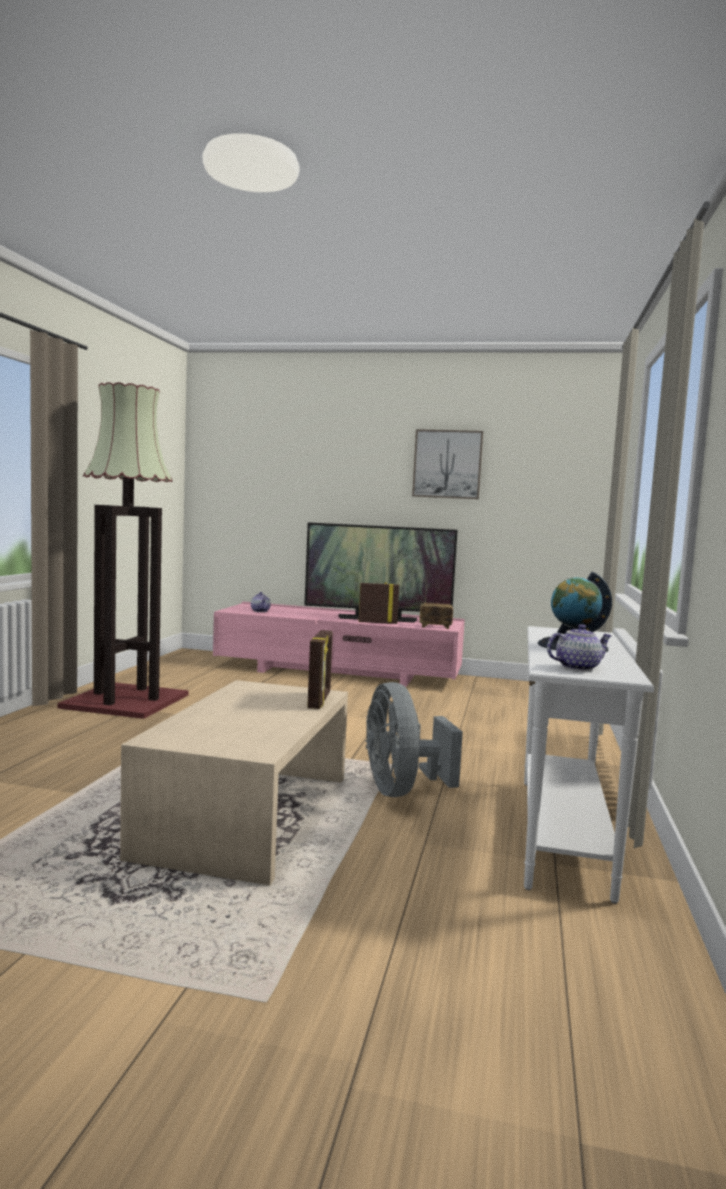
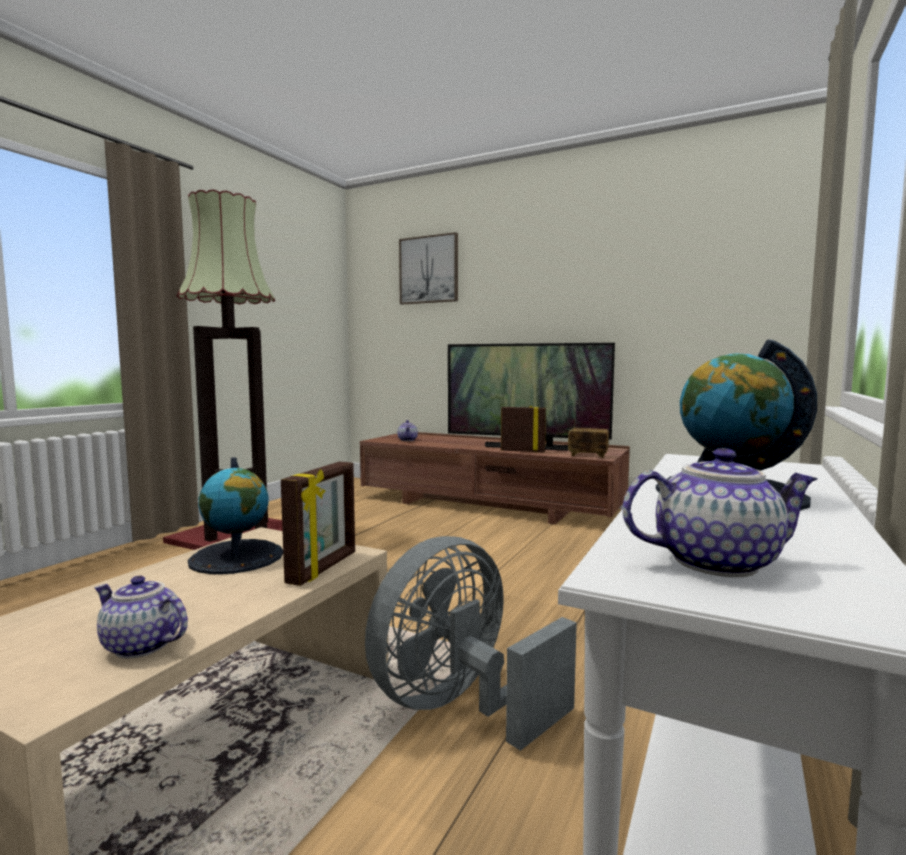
camera: 15 degrees right, 0 degrees up
(251, 697) = (237, 557): none -> globe
(267, 735) = (139, 646): none -> teapot
(339, 672) = (489, 504): pink tv stand -> brown tv stand
(401, 790) = (460, 706): grey fan -> grey fan turned 45 degrees clockwise
(447, 464) = (605, 271): picture -> picture (429, 270)

